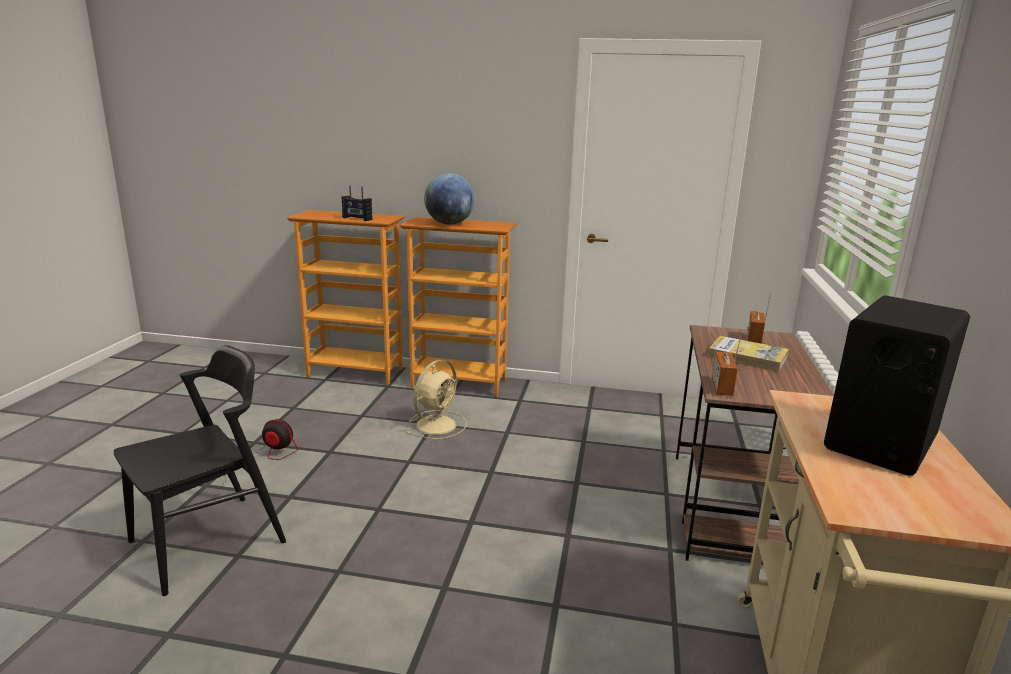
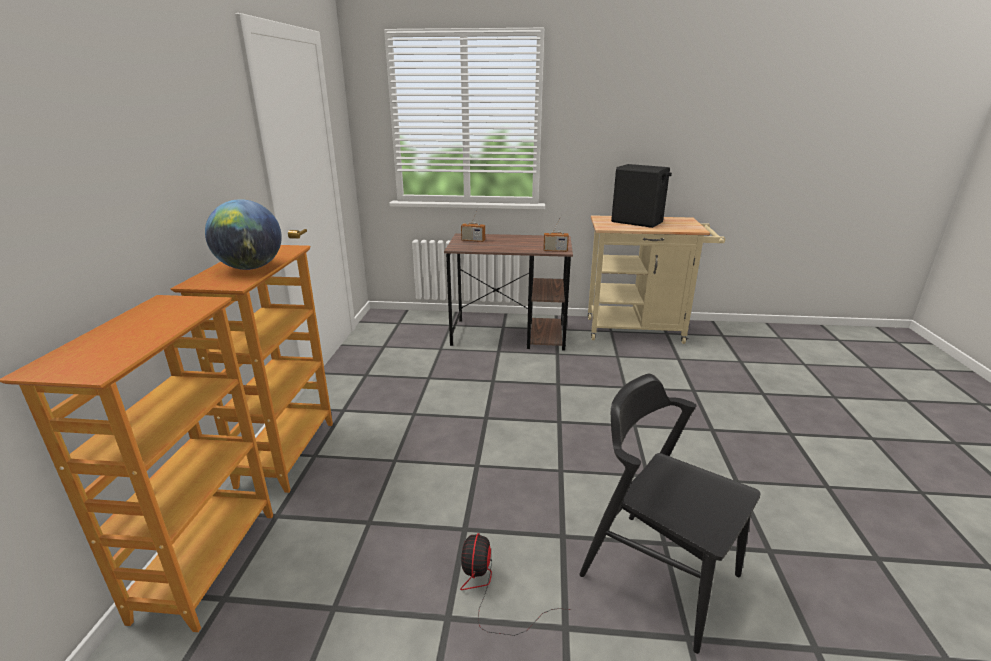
camera: 95 degrees left, 5 degrees up
(357, 219) = (169, 321): radio -> none
(437, 424) = (396, 457): beige fan -> none
(747, 357) = (504, 243): book -> none

